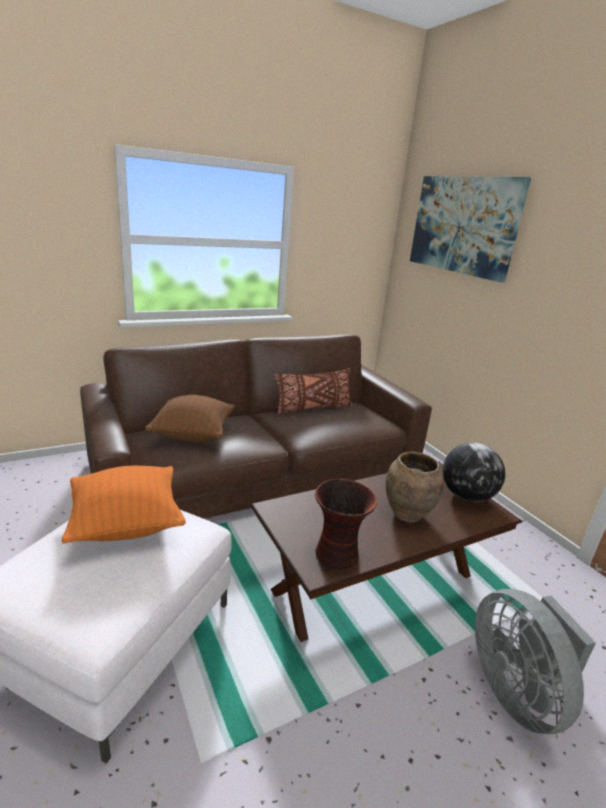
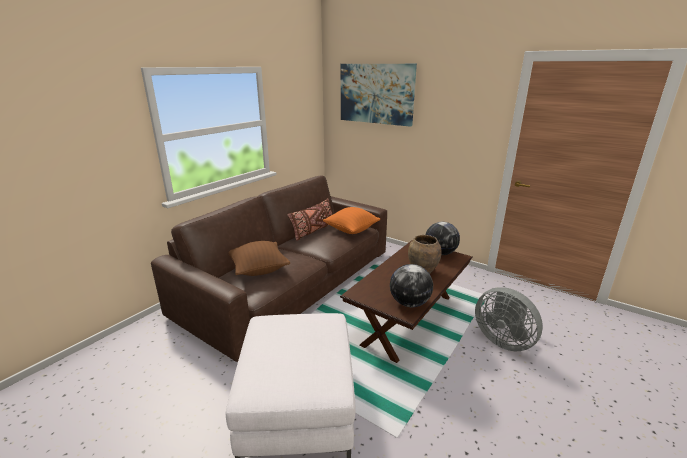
camera: 25 degrees left, 0 degrees up
(127, 524) = (286, 331): orange pillow -> orange pillow (351, 230)
(338, 555) = (410, 303): vase -> globe

